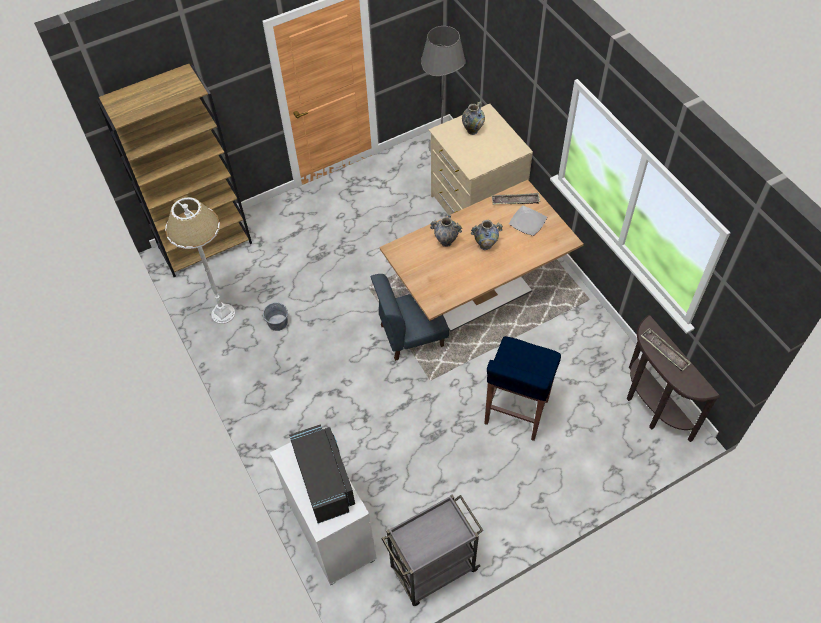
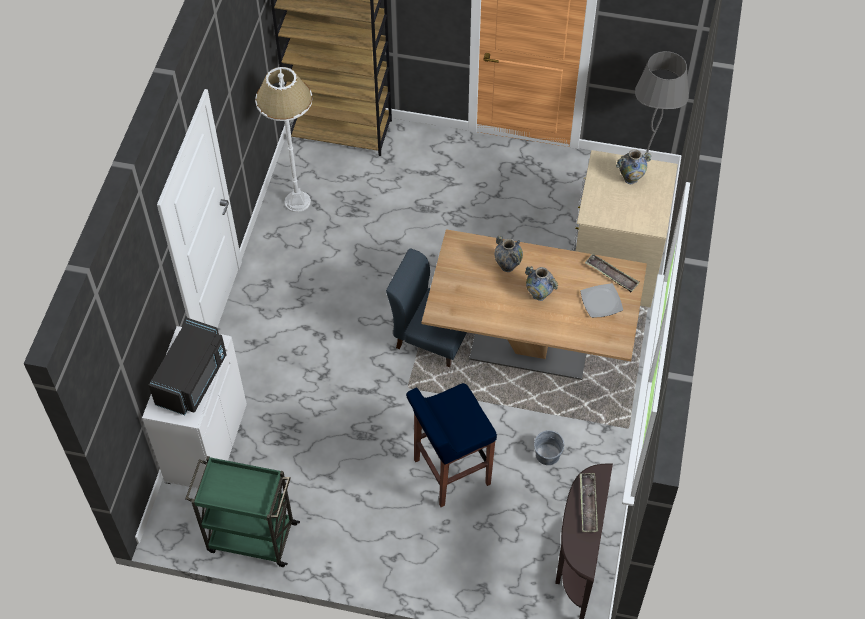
camera: 40 degrees right, 0 degrees up
(278, 322) = (333, 242): grey bucket -> grey bucket (548, 454)
(432, 569) = (250, 537): grey cart -> green cart

